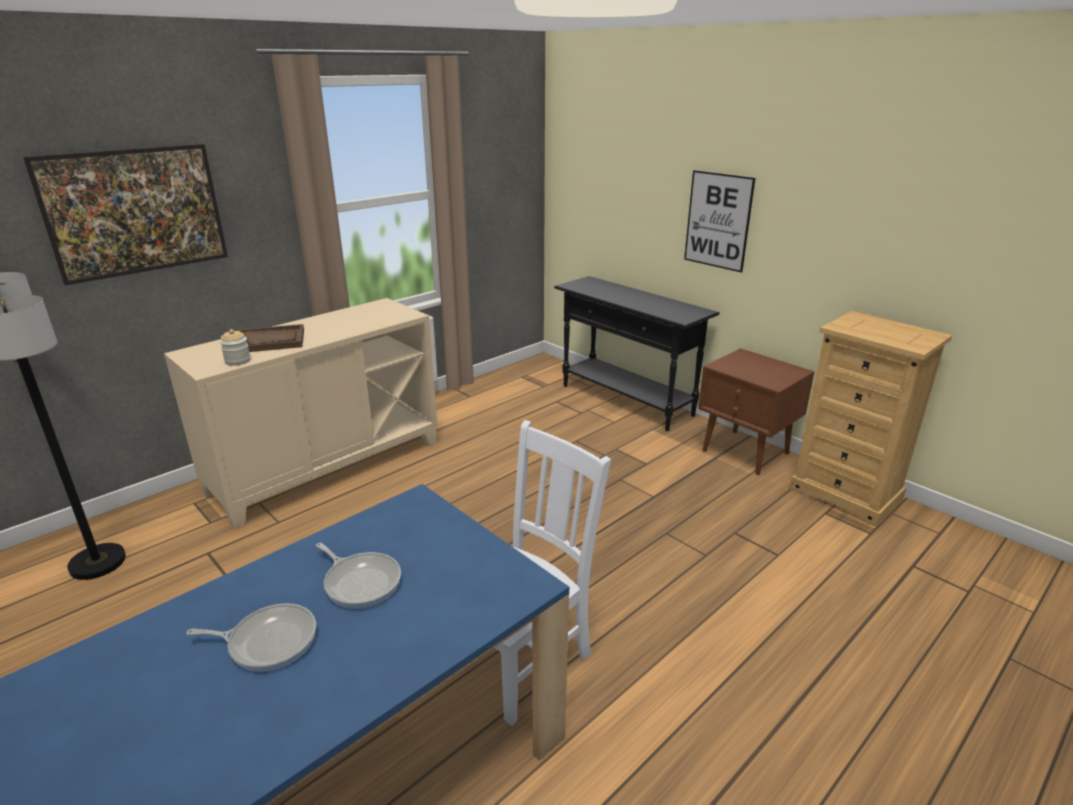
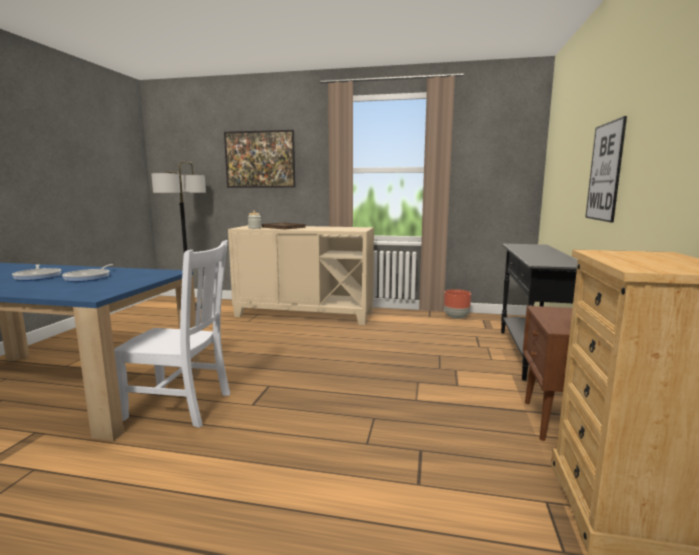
camera: 55 degrees right, 15 degrees down
(494, 384) = (456, 317): none -> brown planter

